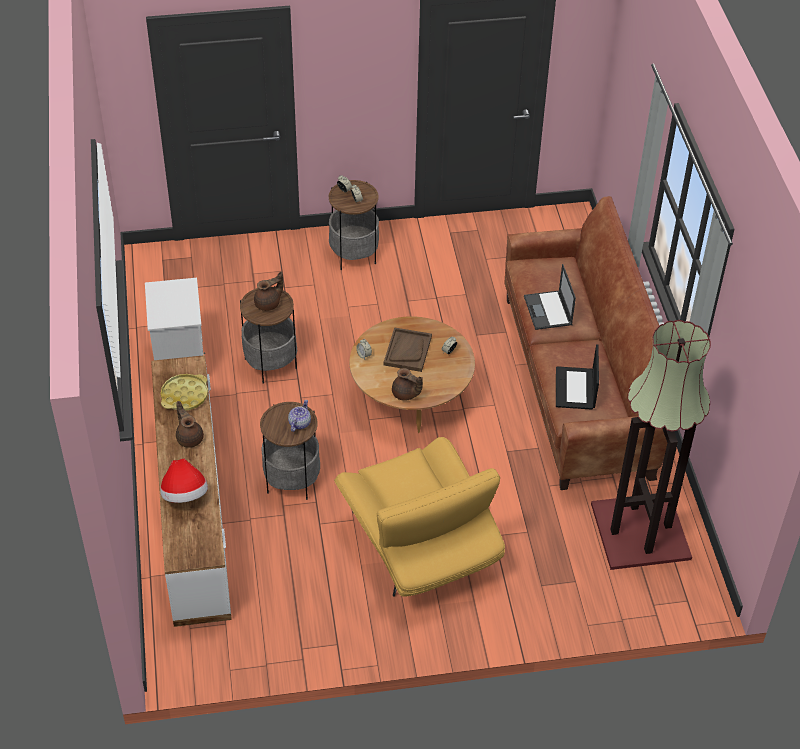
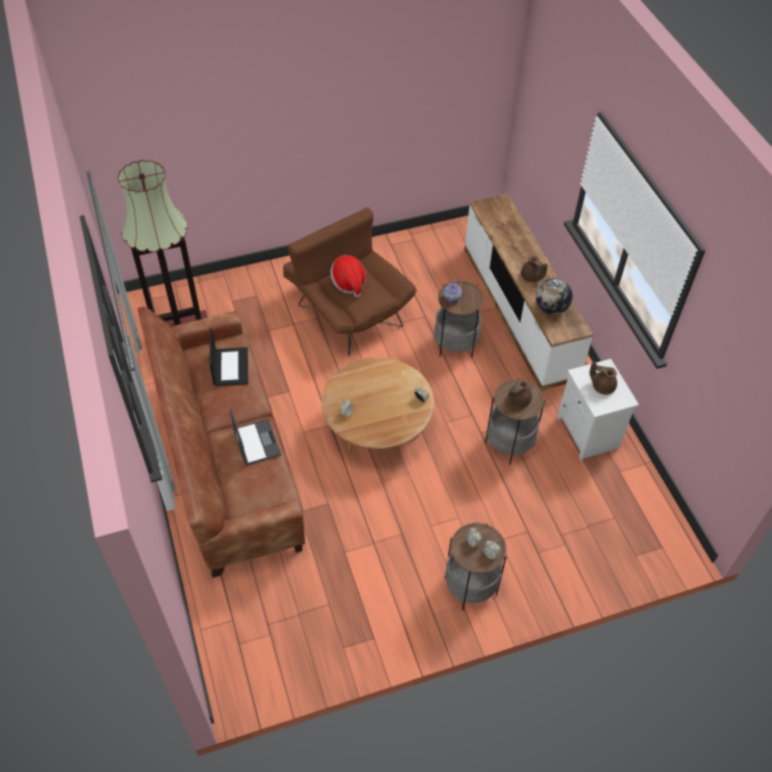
camera: 170 degrees right, 5 degrees up
(184, 396) = (551, 308): yellow tray -> globe
(185, 495) = (516, 238): hat -> hat (349, 283)
(406, 394) = (376, 367): brown teapot -> brown teapot (602, 386)
(407, 350) = (383, 408): brown tray -> none
(420, 547) = (347, 309): yellow armchair -> brown armchair

